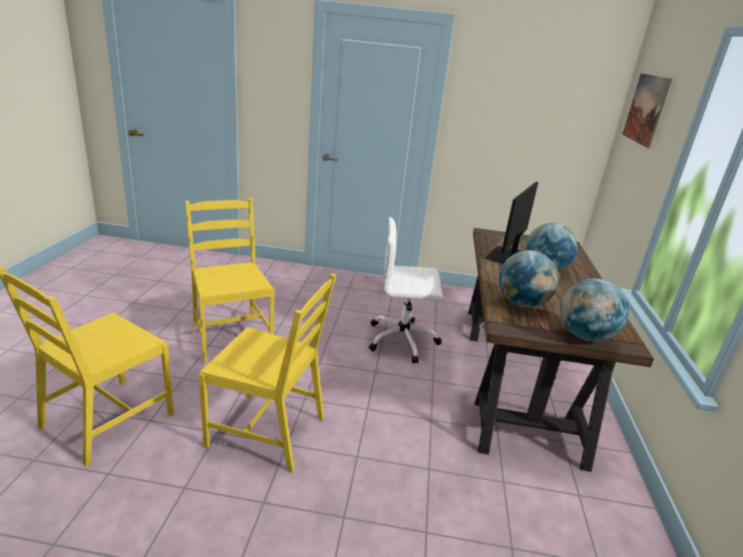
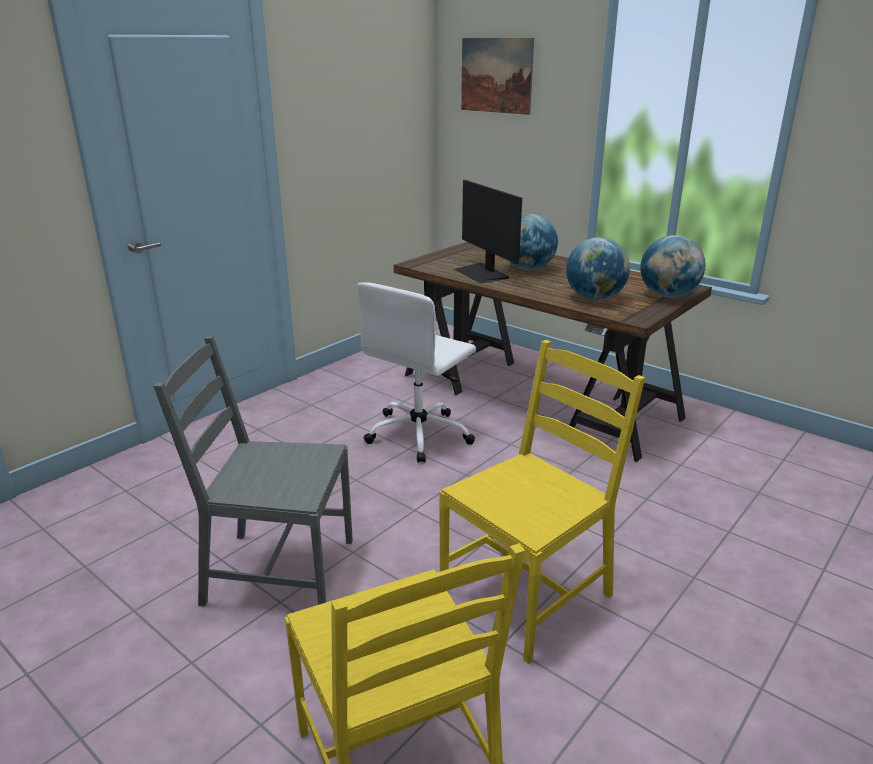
camera: 55 degrees left, 0 degrees up
(230, 336) = (278, 573): yellow chair -> grey chair

